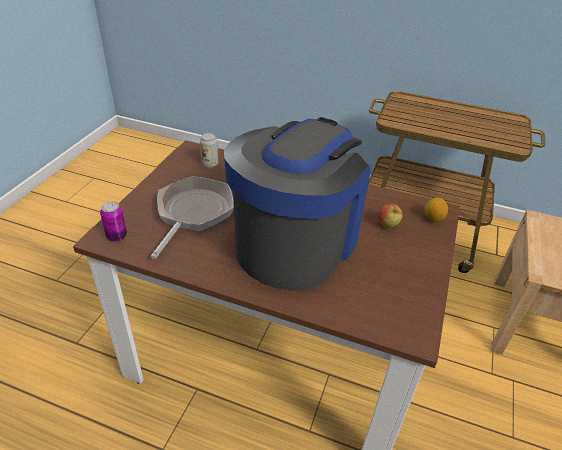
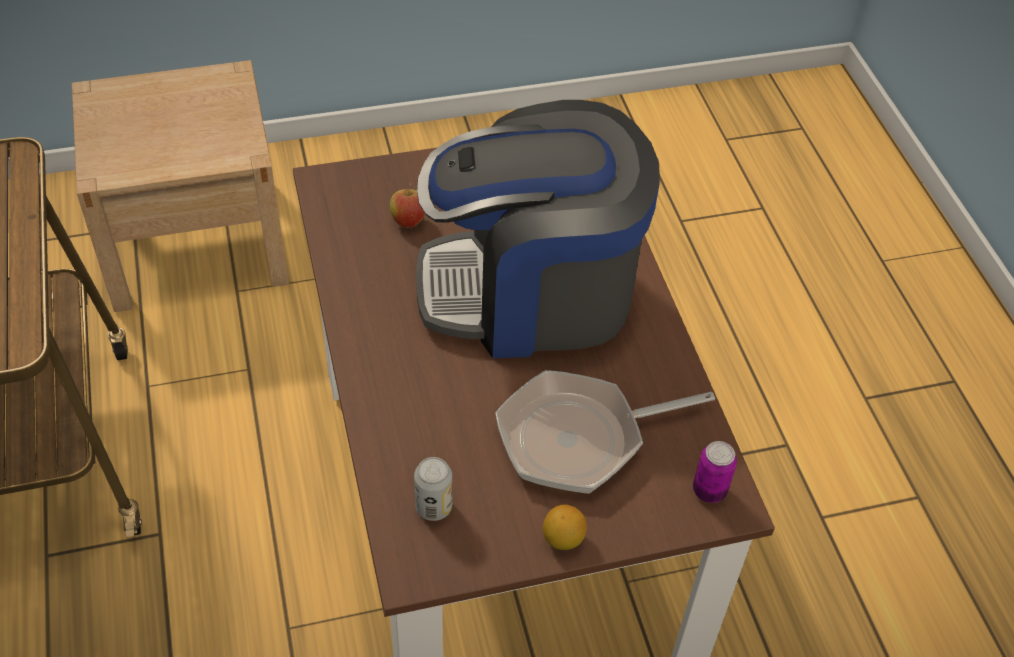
camera: 125 degrees left, 10 degrees up
(433, 218) = (351, 184): lemon -> lemon (563, 539)

